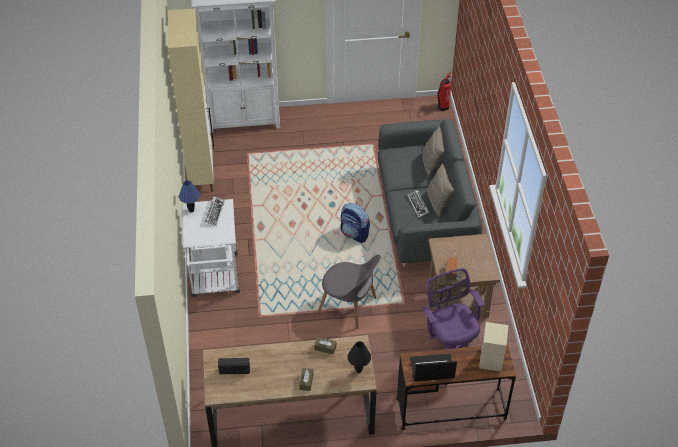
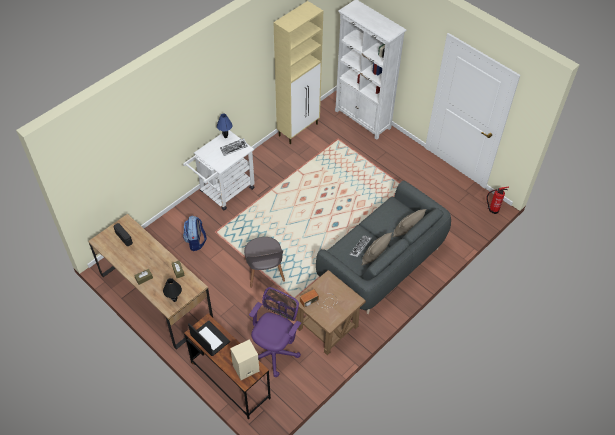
camera: 50 degrees right, 5 degrees up
(354, 234) = (326, 236): backpack -> backpack (196, 241)

